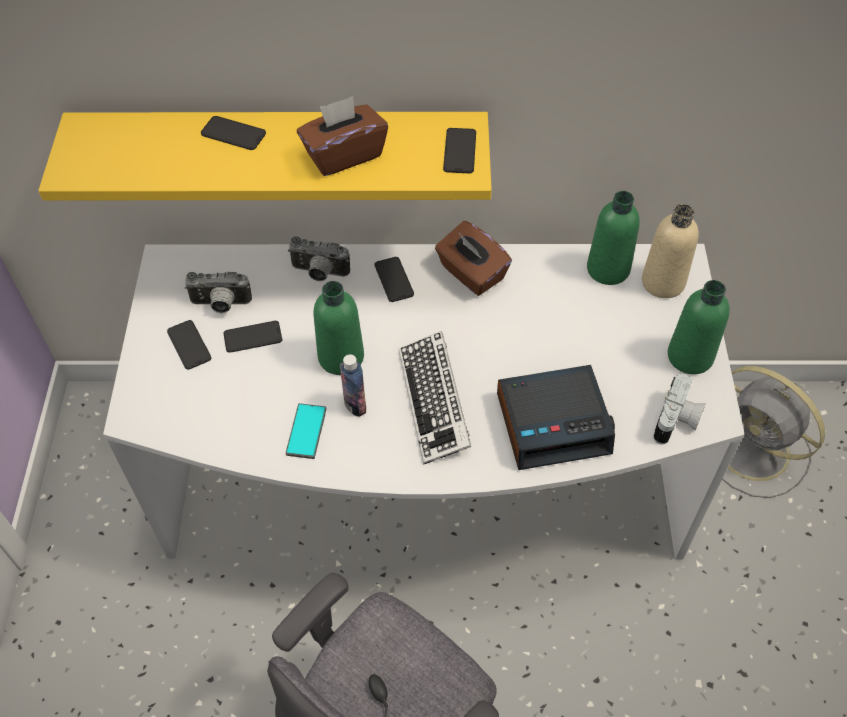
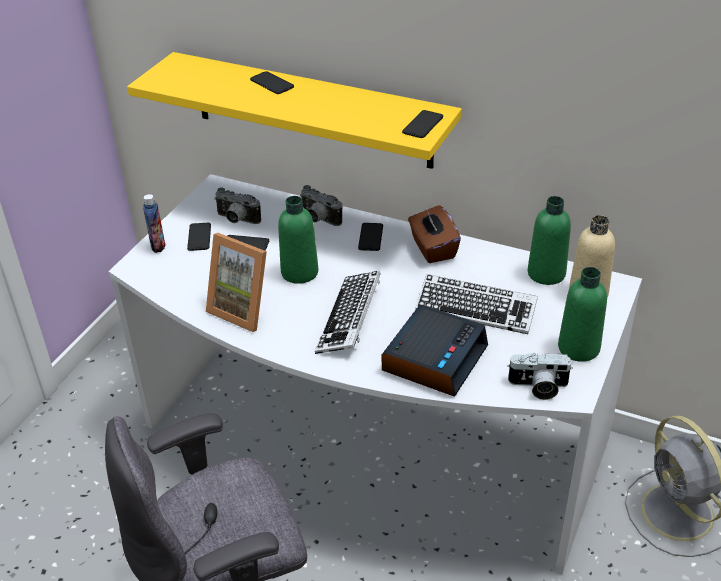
camera: 25 degrees right, 15 degrees down
(306, 431) = (244, 309): phone -> picture frame
(344, 155) = (338, 109): brown tissue box -> none
(355, 405) = (290, 303): bottle -> bottle (158, 246)
(554, 422) = (434, 358): alarm clock -> alarm clock turned 75 degrees counterclockwise
(561, 342) = (475, 309): none -> keyboard
(677, 421) = (538, 387): camera -> camera turned 45 degrees clockwise

